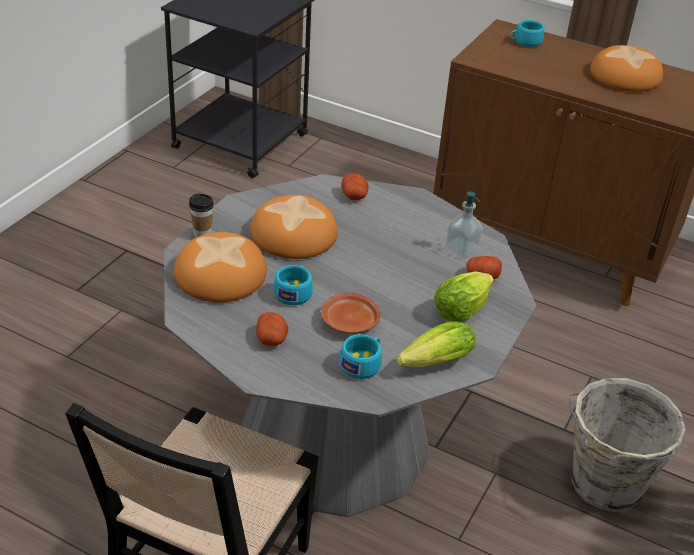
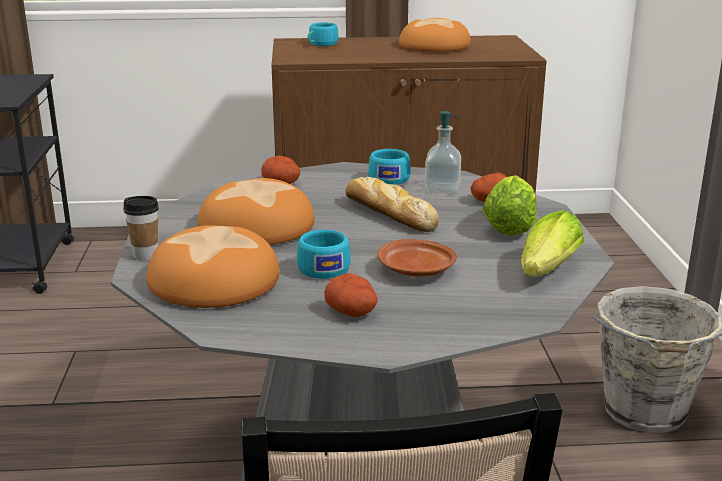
camera: 30 degrees left, 15 degrees down
(363, 364) = (480, 296): turquoise cup -> turquoise cup (389, 178)
(392, 259) = (388, 213): none -> bread

